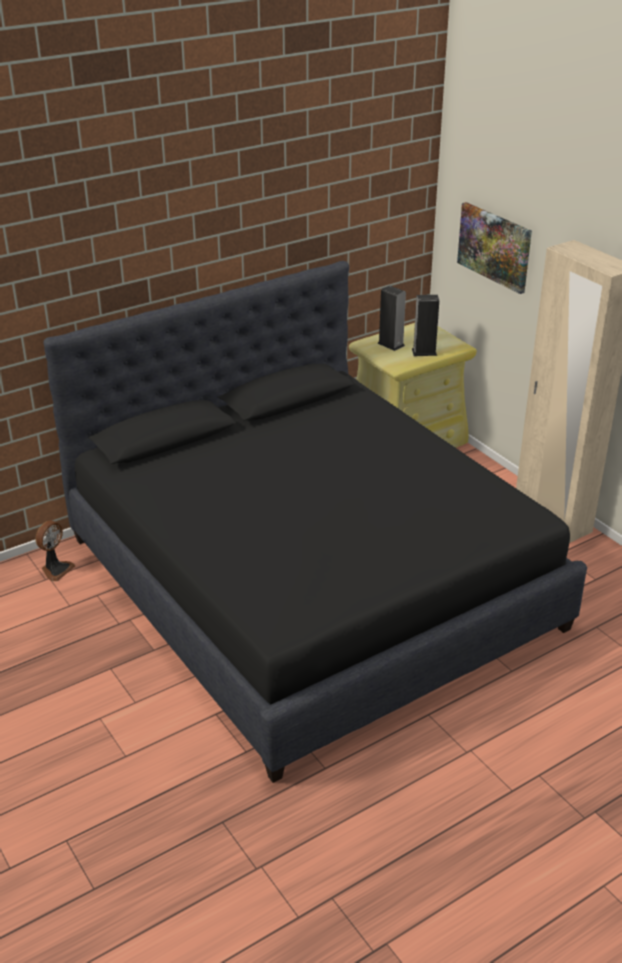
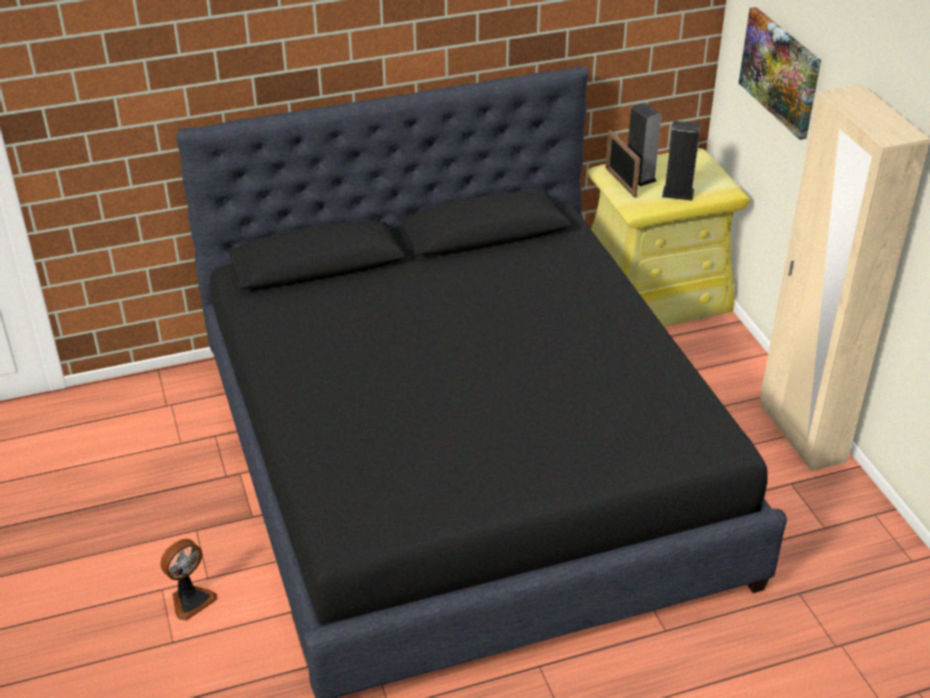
camera: 15 degrees right, 5 degrees up
(56, 569) = (182, 395): fan -> fan (190, 600)
(378, 350) = (620, 182): none -> picture frame

